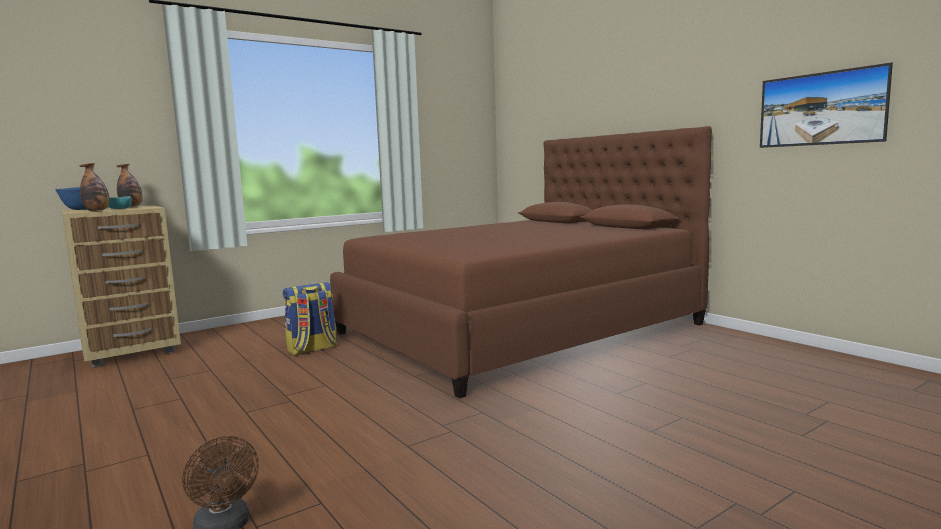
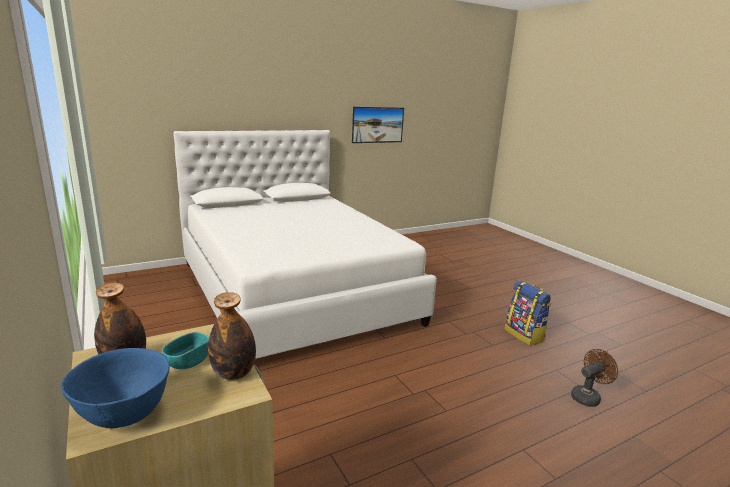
camera: 85 degrees left, 10 degrees up
(312, 349) = (290, 387): backpack -> backpack (524, 335)
(519, 329) = (294, 291): brown bed -> white bed

